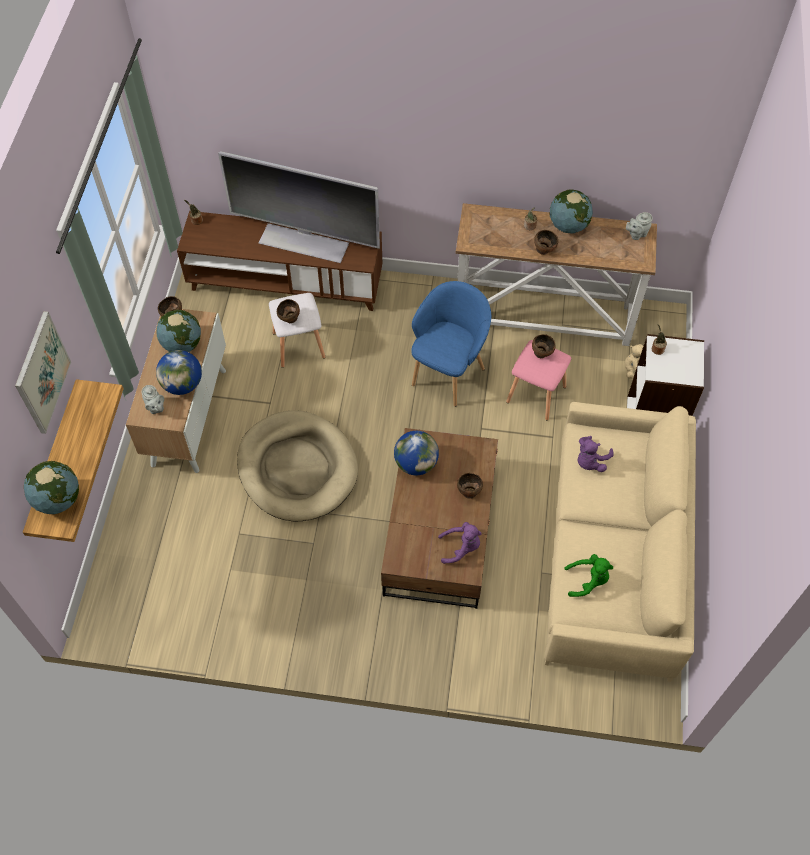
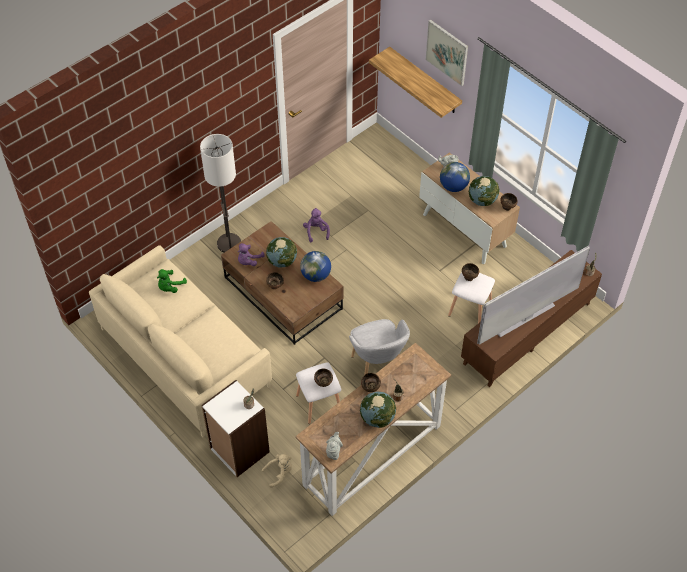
camera: 130 degrees right, 5 degrees down
(58, 499) = (395, 64): globe -> globe (282, 261)
(297, 468) = (383, 256): beige dog bed -> none
(425, 647) = (229, 243): none -> floor lamp
(448, 373) = (377, 369): blue armchair -> grey armchair
(536, 395) = (318, 403): pink stool -> white stool
(590, 461) = (229, 340): purple plush toy -> purple plush toy (316, 231)

